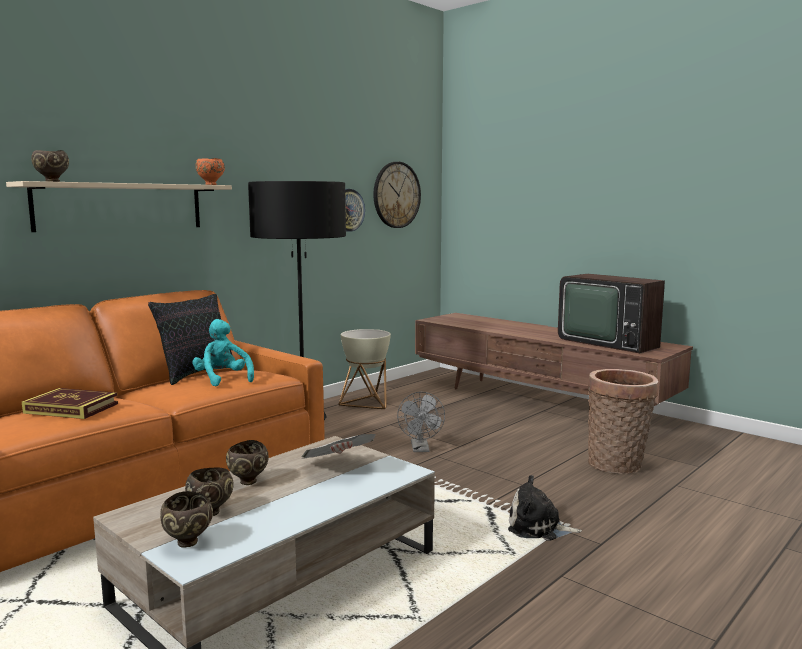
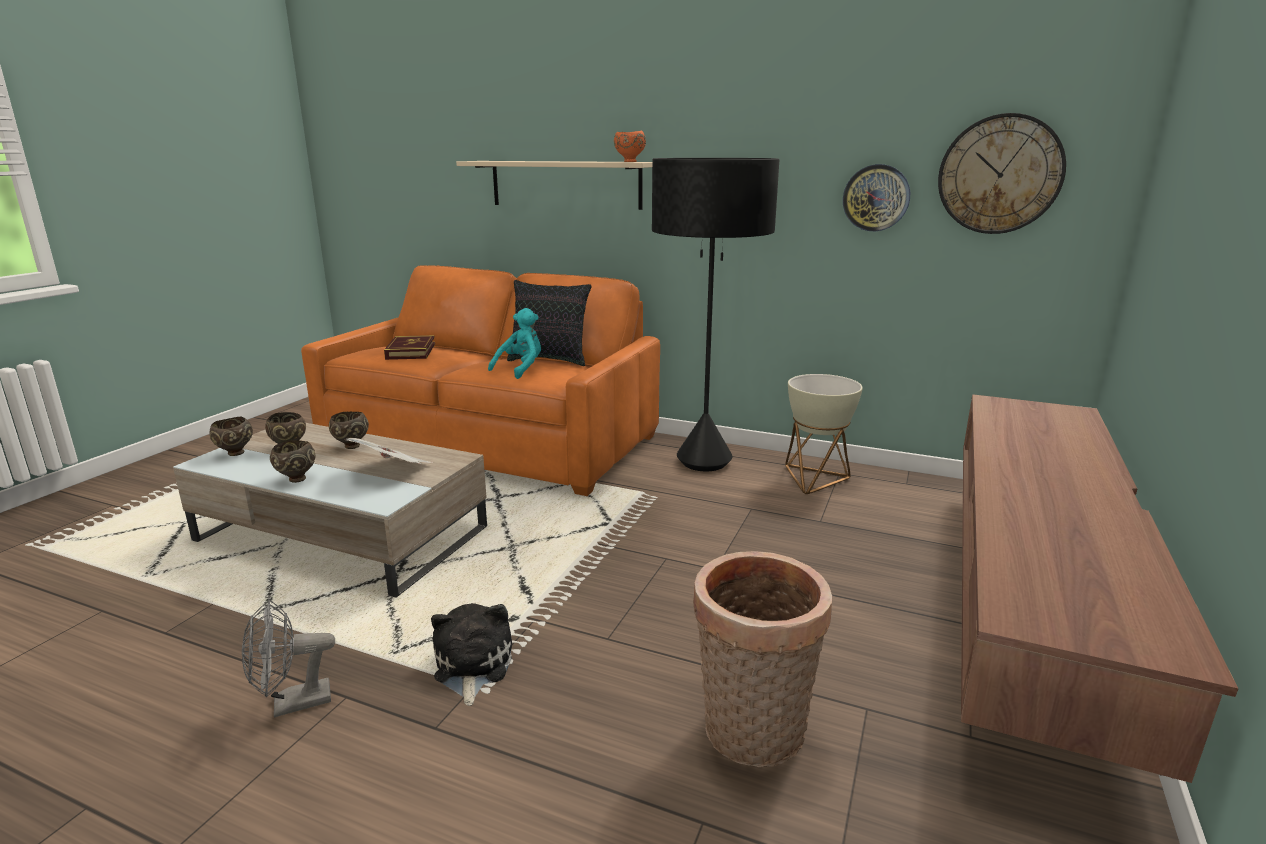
camera: 70 degrees right, 10 degrees up
(52, 181) = (489, 160): brown bowl -> brown bowl (296, 479)
(420, 449) = (680, 544): grey fan -> grey fan (292, 704)
(609, 342) = (1076, 560): television -> none

